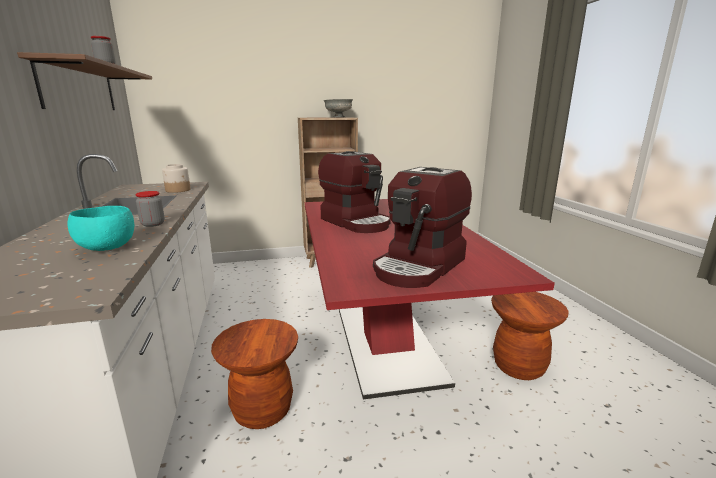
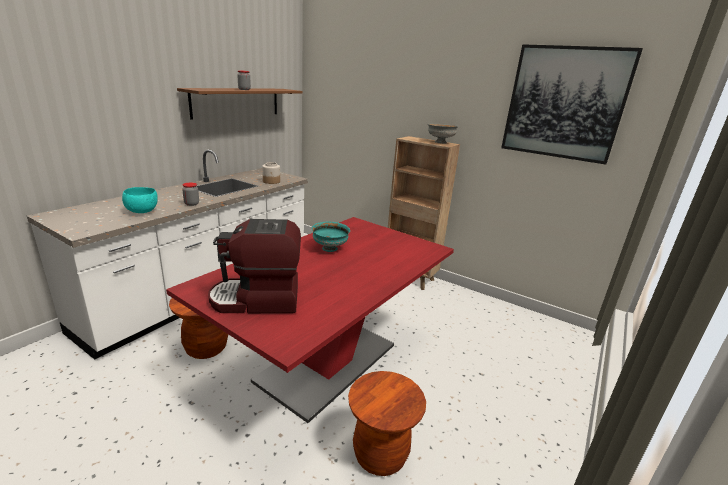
camera: 45 degrees right, 5 degrees up
(356, 222) = (330, 249): coffee machine -> turquoise bowl
(424, 72) = (564, 103): none -> picture

